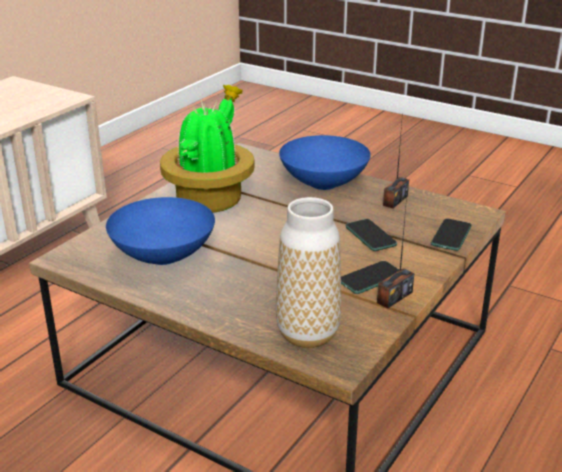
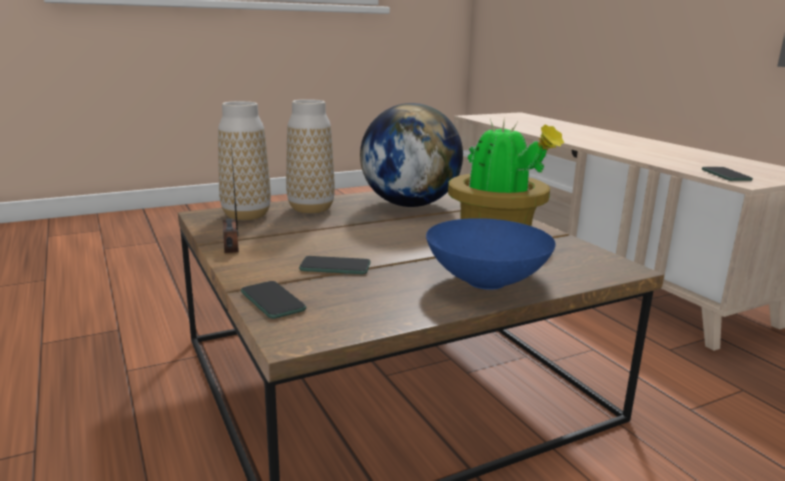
camera: 120 degrees right, 10 degrees down
(161, 257) = (409, 204): blue bowl -> globe
(239, 306) = (311, 209): none -> vase
(370, 278) = (270, 246): phone -> phone (725, 175)
(395, 200) = (395, 303): radio -> none

